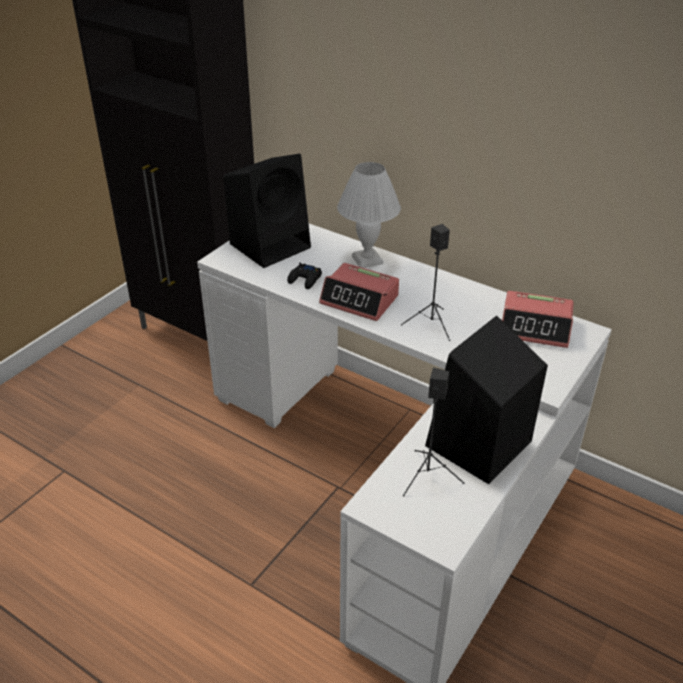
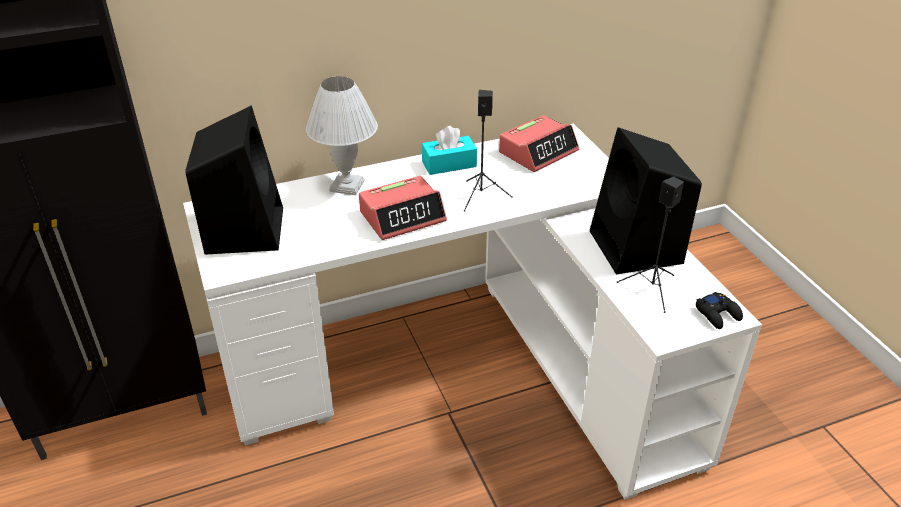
camera: 55 degrees left, 0 degrees up
(305, 280) = (332, 233): black game controller -> black game controller (718, 314)
(454, 291) = (449, 164): none -> turquoise tissue box

